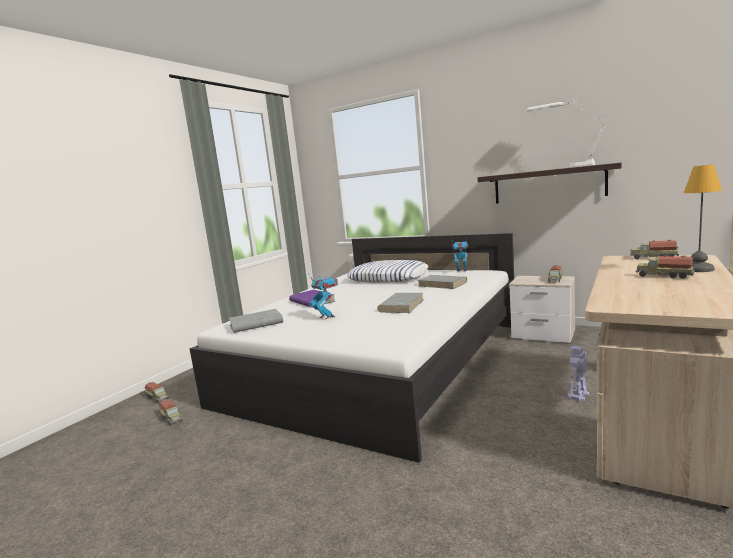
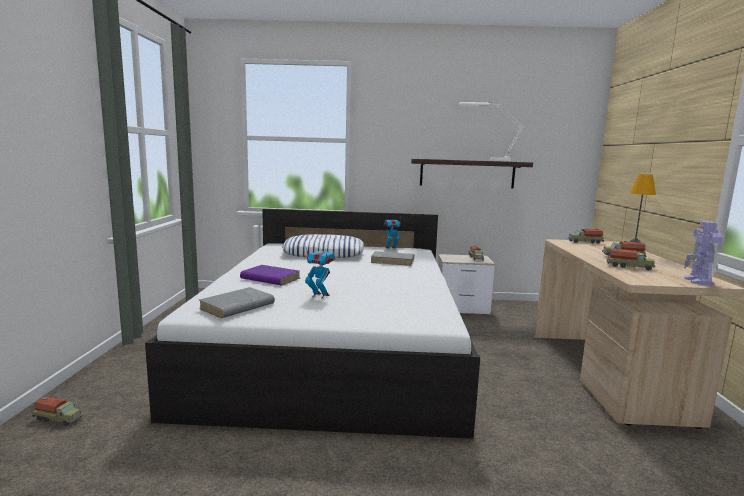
camera: 30 degrees left, 0 degrees up
(171, 418) = (115, 442): toy truck -> toy truck (629, 267)
(401, 305) = (385, 282): grey book -> none
(578, 395) = (536, 358): toy robot -> toy robot (699, 282)

